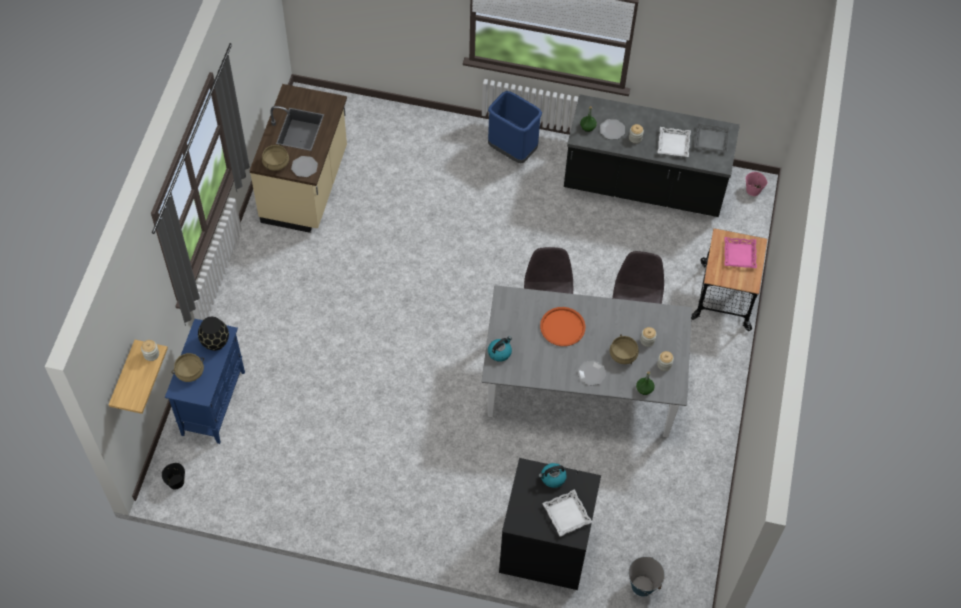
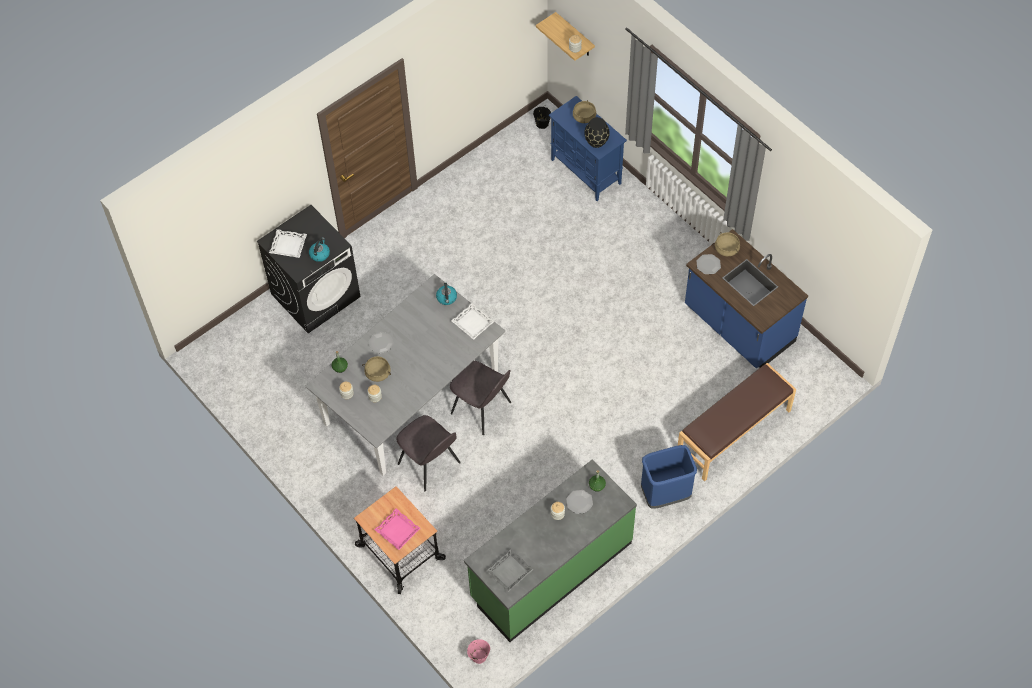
camera: 130 degrees right, 0 degrees up
(306, 186) = (738, 325): beige counter -> blue counter
(416, 136) = (734, 432): none -> brown bench
(562, 327) = (433, 350): orange tray -> none
(642, 585) = (239, 332): bucket -> none
(643, 187) = (550, 570): black counter -> green counter
(673, 144) = (528, 538): white tray -> white tray (472, 323)

